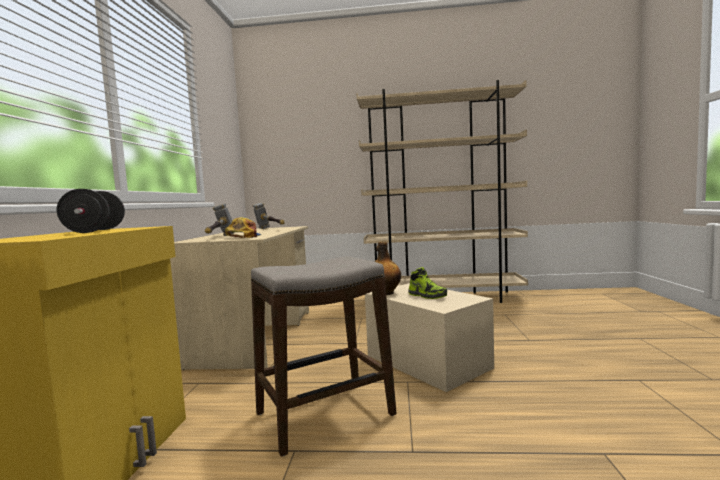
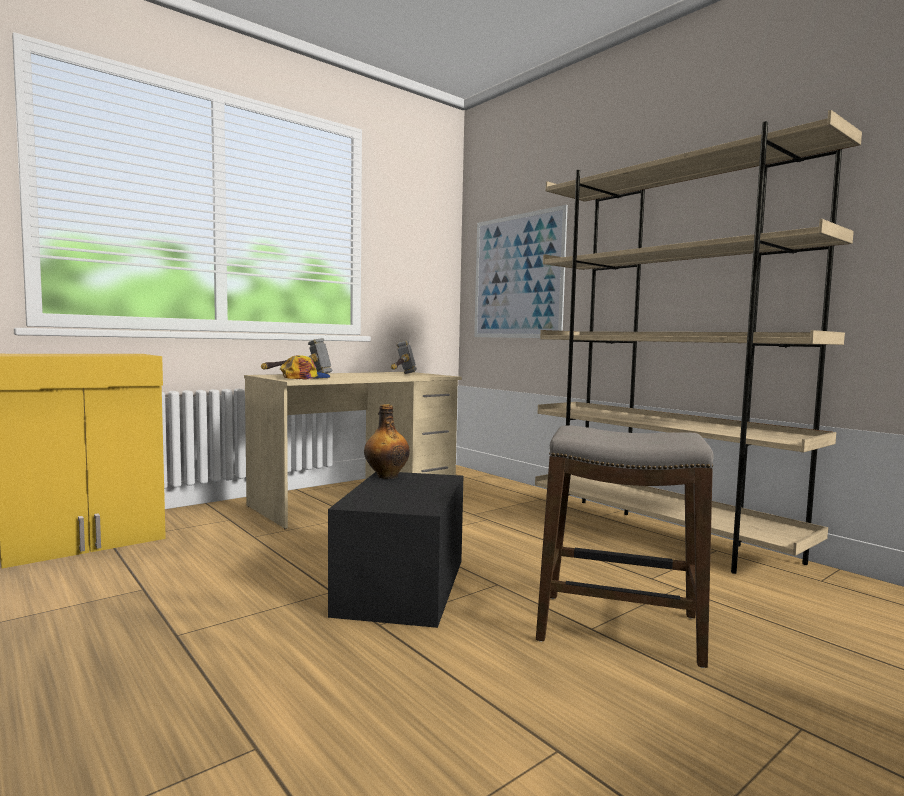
camera: 45 degrees right, 0 degrees up
(96, 231) = (98, 354): black dumbbell -> none
(302, 155) = (517, 276): none -> picture
(324, 414) = (216, 579): stool -> stool (618, 628)
(427, 296) = (401, 491): shoe -> none
(427, 361) = (402, 586): beige storage box -> black storage box

